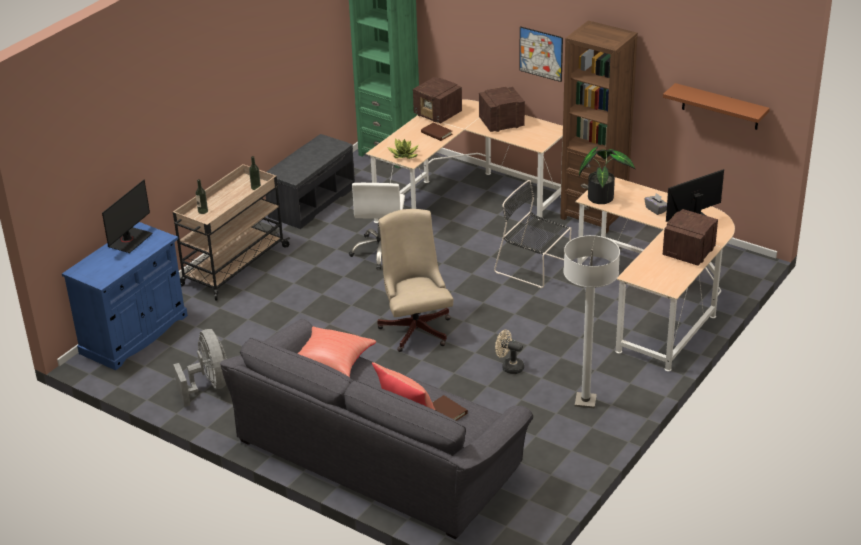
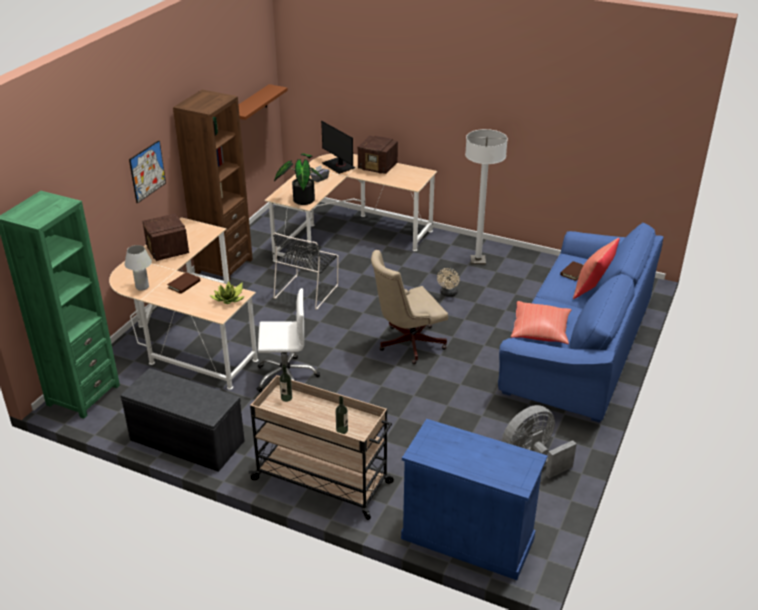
camera: 100 degrees left, 0 degrees up
(129, 240) = (444, 455): monitor -> none
(378, 454) = (578, 345): grey sofa -> blue sofa
(438, 114) = (142, 287): radio -> white table lamp

